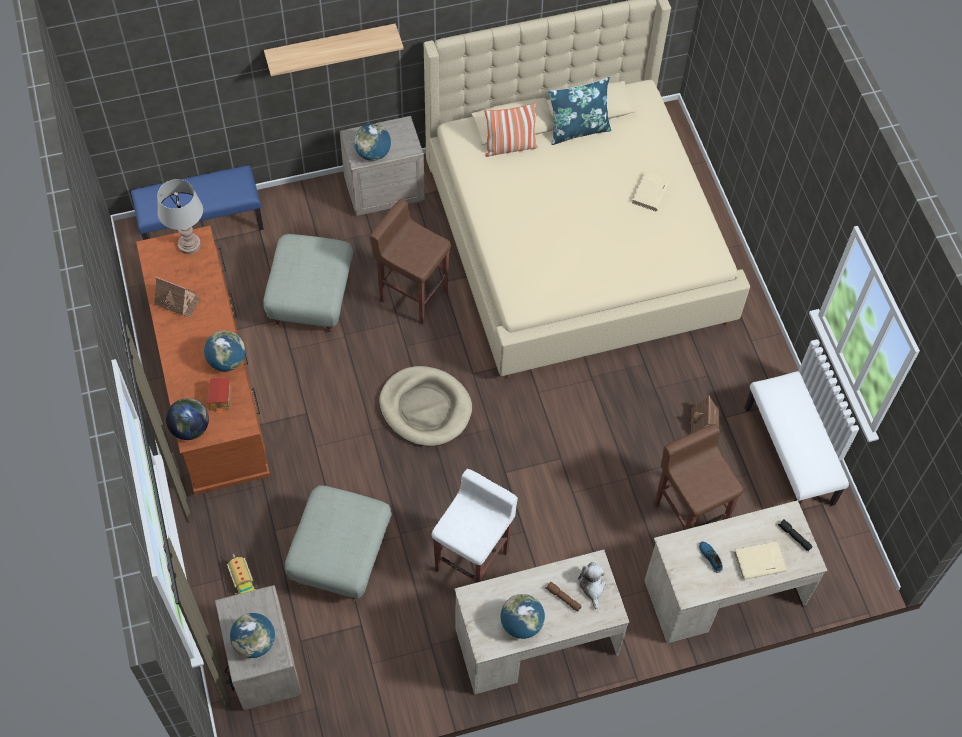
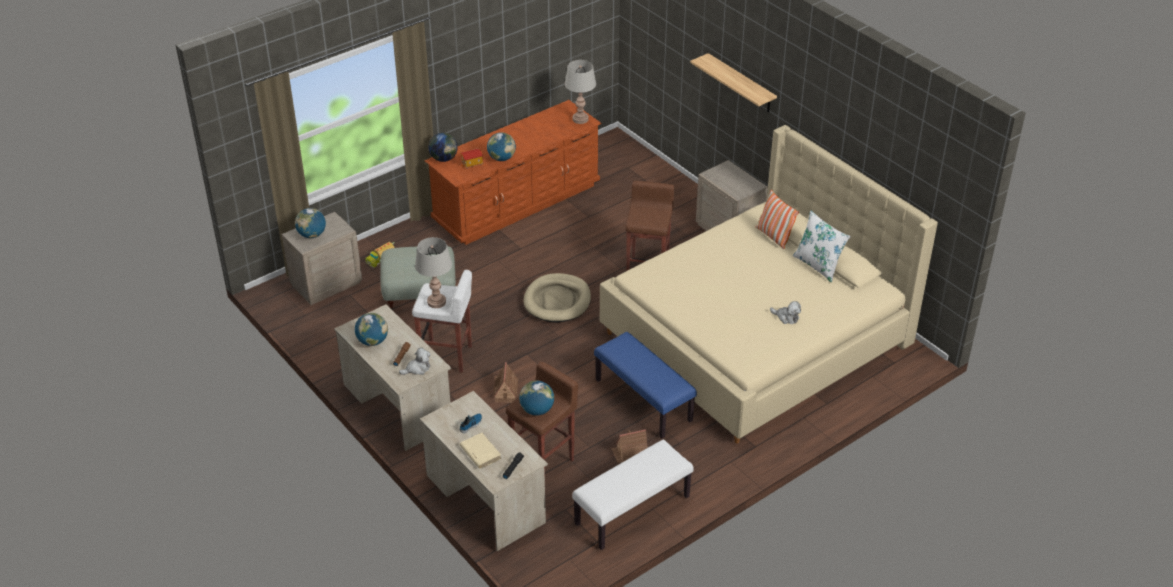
camera: 70 degrees right, 20 degrees down
(178, 301) = (534, 127): toy house -> toy house (505, 391)
(202, 224) = (640, 161): blue bench -> blue bench (644, 400)
(312, 299) = (613, 225): grey ottoman -> none
(373, 153) = (720, 179): globe -> globe (537, 410)
(477, 528) = (436, 302): none -> grey table lamp
(578, 129) = (818, 265): blue pillow -> white pillow
(650, 193) = (786, 317): beige book -> plush toy

